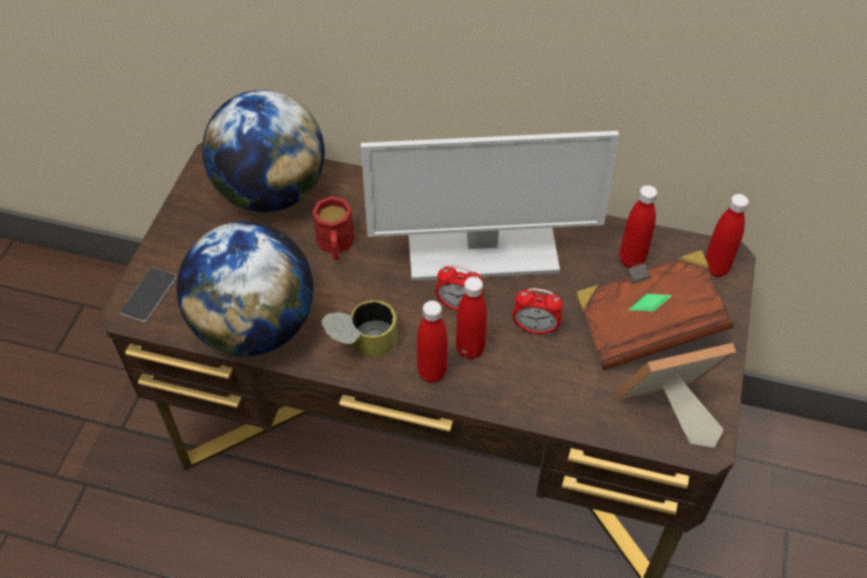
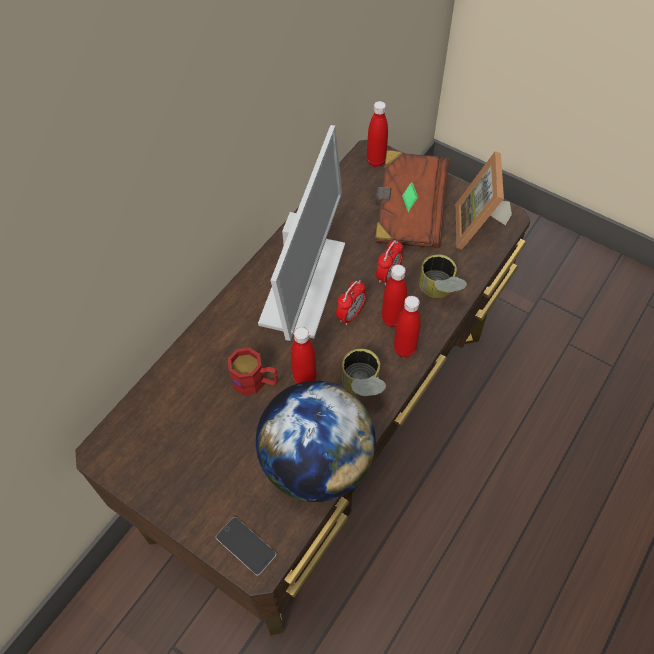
camera: 70 degrees left, 5 degrees up
(271, 192) = (171, 417): globe -> none
(534, 390) = (439, 292): none -> can
(631, 260) = (350, 201): red bottle -> red bottle (304, 378)

